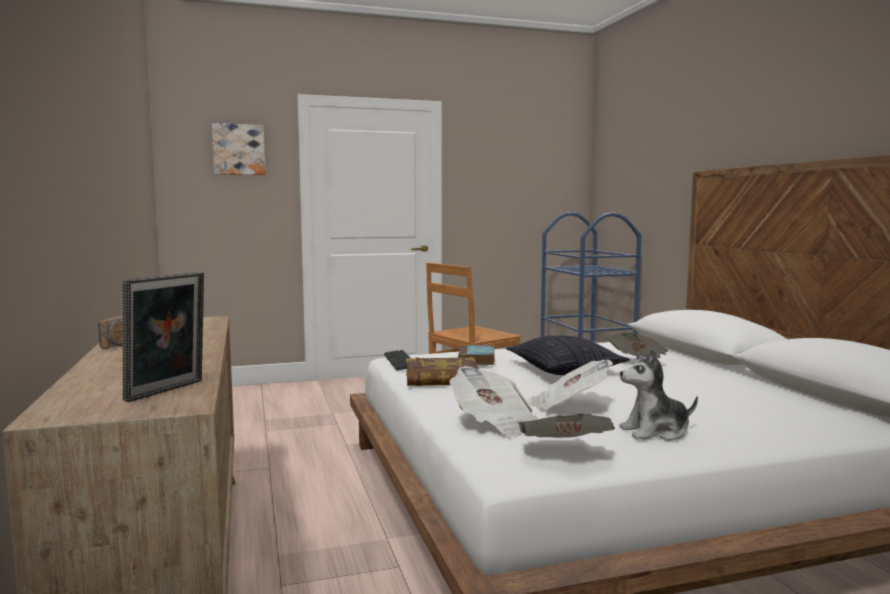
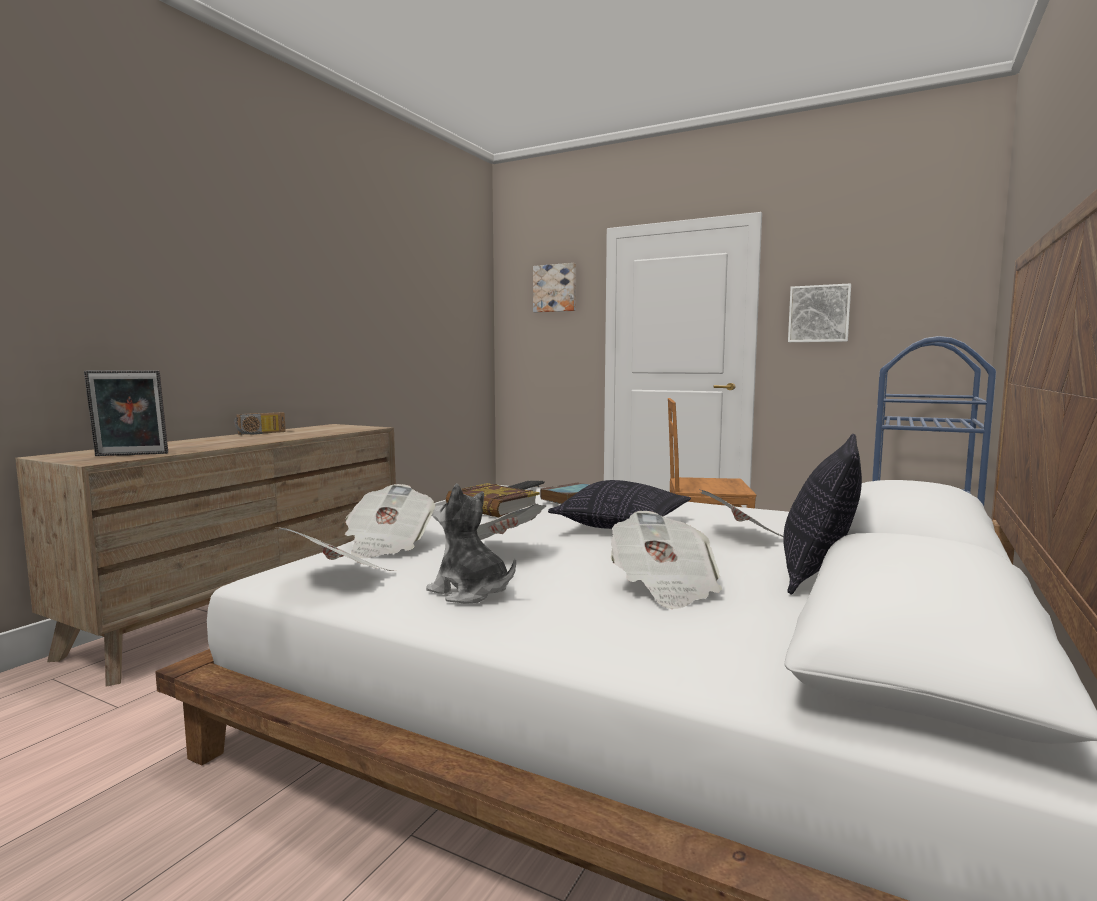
camera: 45 degrees right, 0 degrees up
(487, 189) = (819, 314): none -> picture
(711, 399) = (664, 587): none -> newspaper
(727, 374) = (817, 575): none -> pillow

